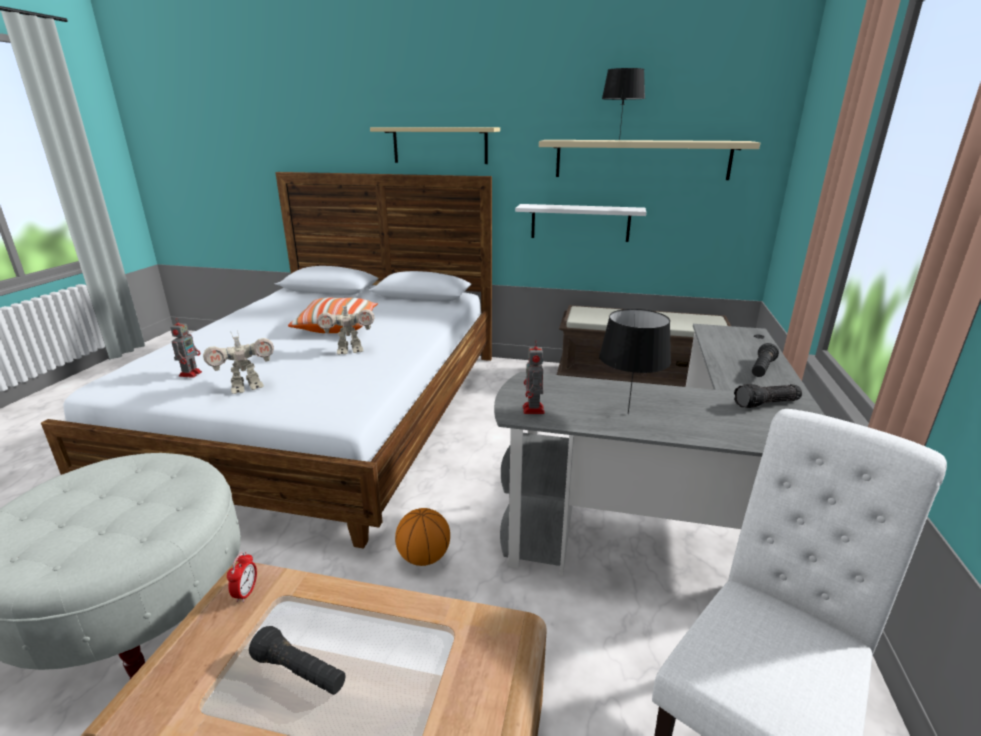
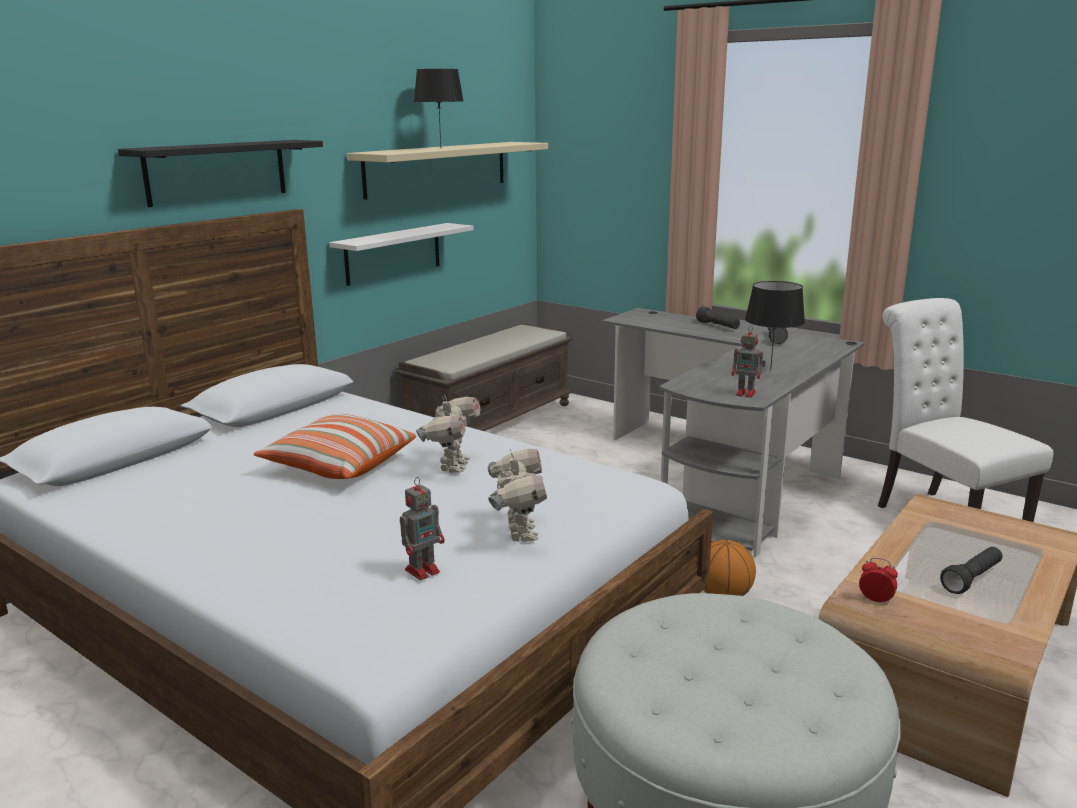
camera: 65 degrees left, 5 degrees down
(191, 373) = (423, 570): toy robot -> toy robot turned 105 degrees clockwise
(440, 145) = (217, 171): beige shelf -> black shelf

